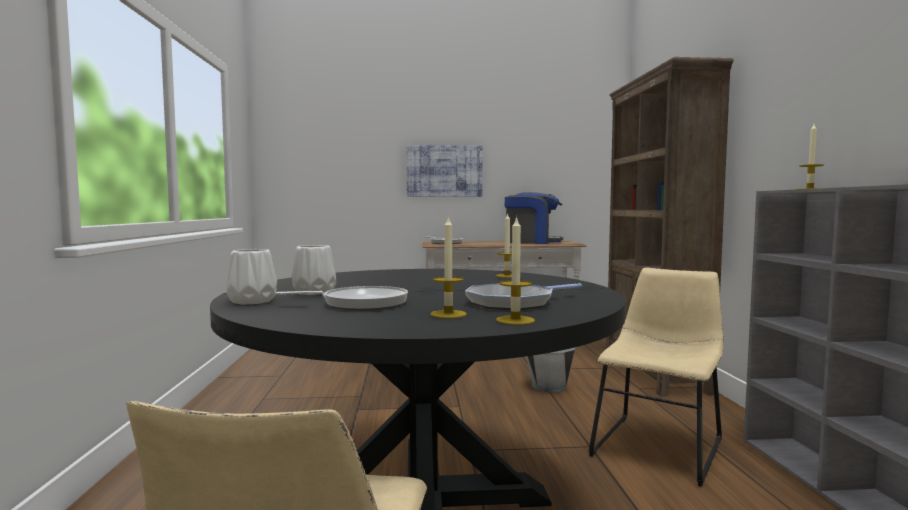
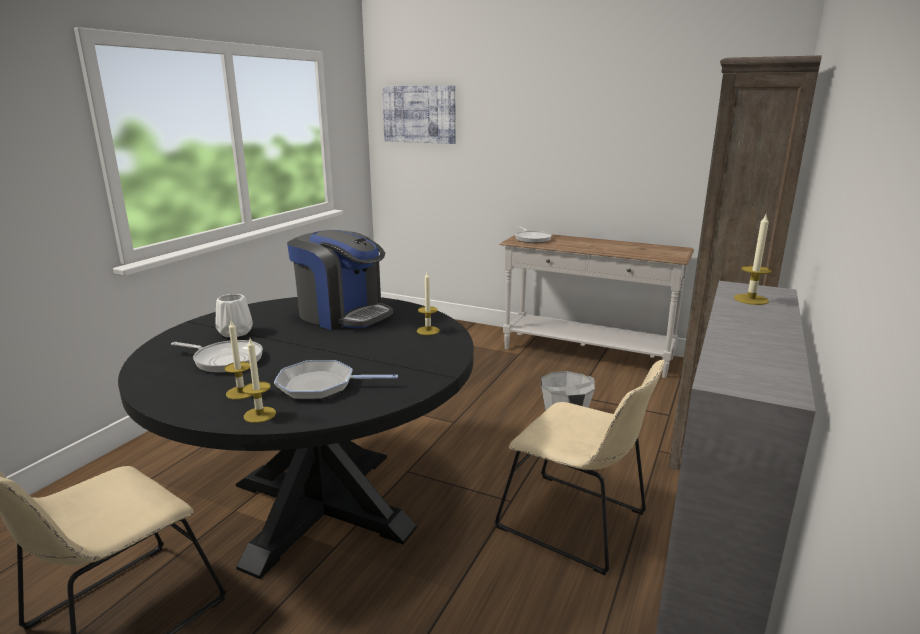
camera: 30 degrees right, 15 degrees up
(253, 301) = (179, 339): white vase -> none
(444, 171) = (549, 152): picture -> picture (419, 114)
(532, 242) = (633, 248): coffee machine -> coffee machine (343, 315)
(659, 445) = (577, 523): beige chair -> beige chair turned 60 degrees clockwise

